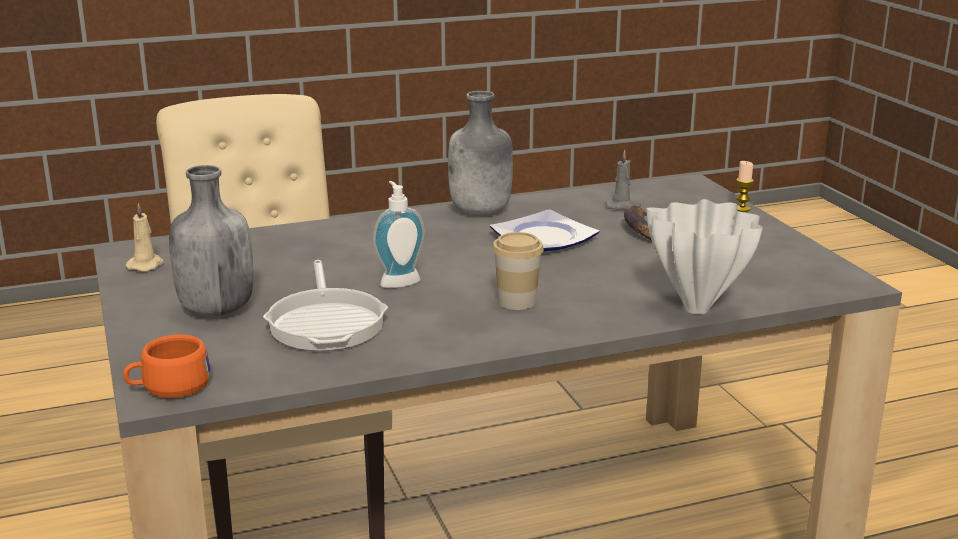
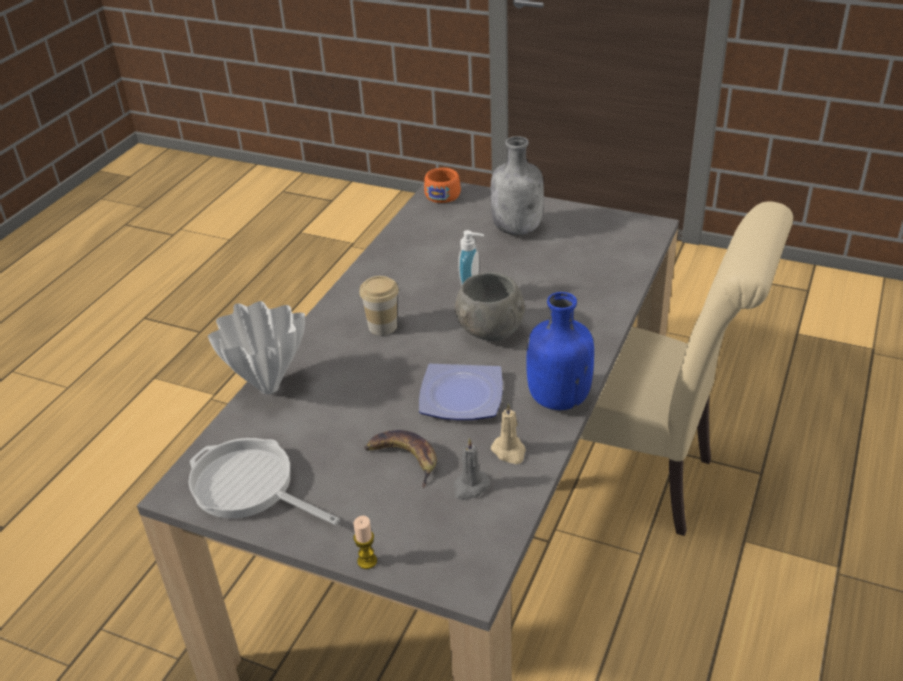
camera: 135 degrees right, 15 degrees up
(146, 265) = (619, 227): beige candle -> beige candle (509, 451)
(326, 323) = (451, 254): frying pan -> frying pan (248, 487)
(441, 257) = (489, 333): none -> grey bowl
(481, 211) = (557, 398): grey bottle -> blue bottle

